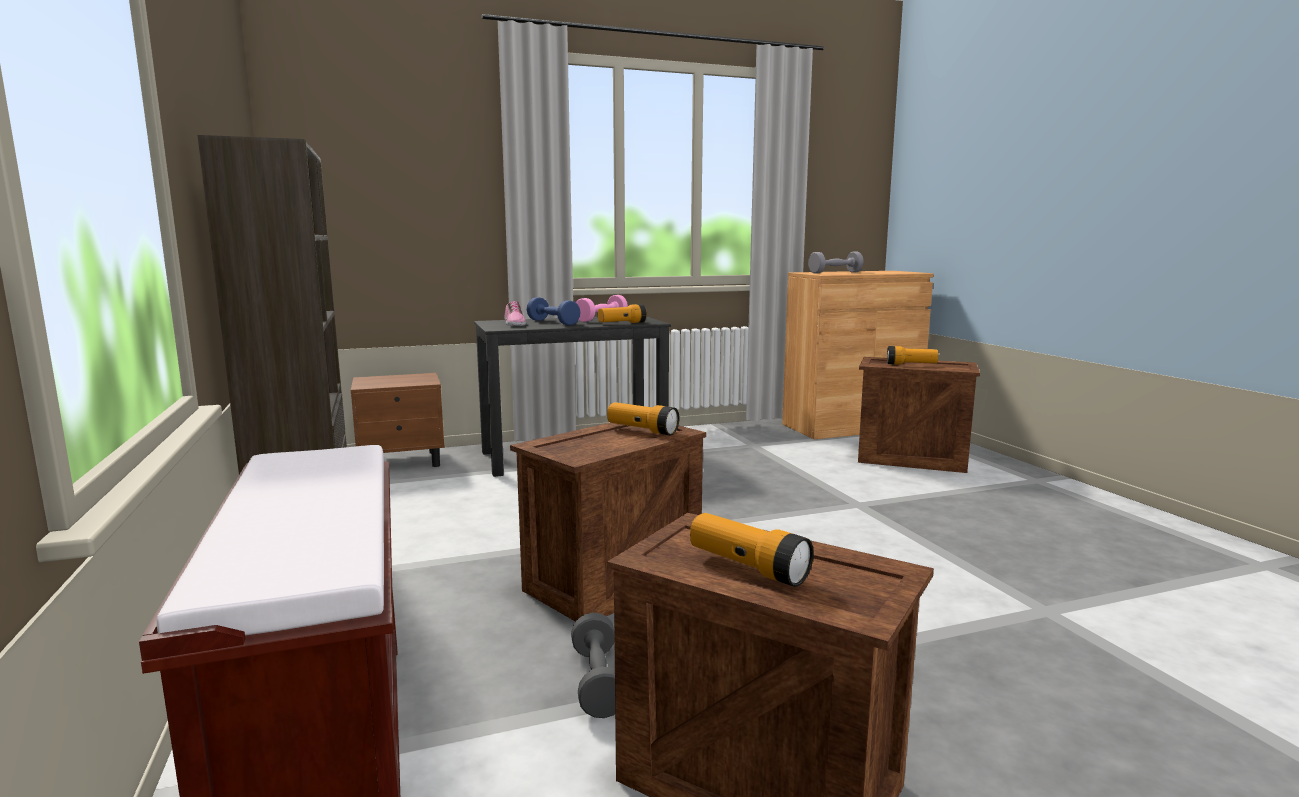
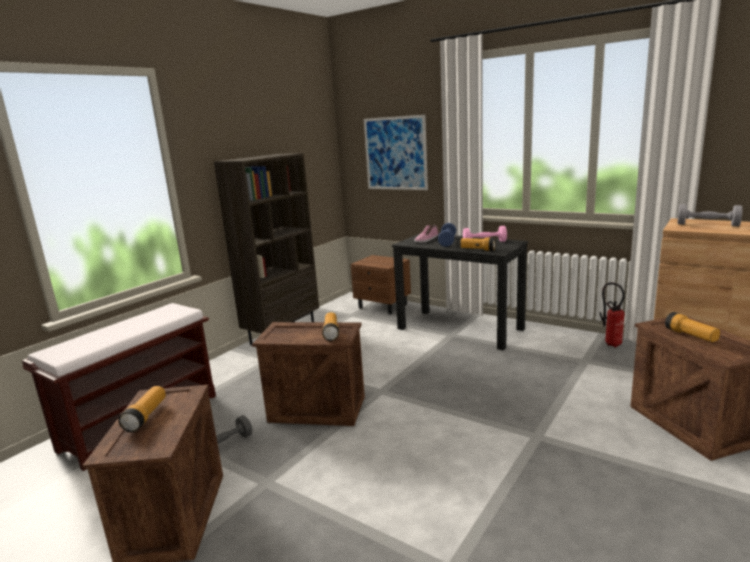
camera: 55 degrees right, 5 degrees up
(400, 193) = (395, 153): none -> picture
(740, 428) = (611, 344): none -> fire extinguisher

